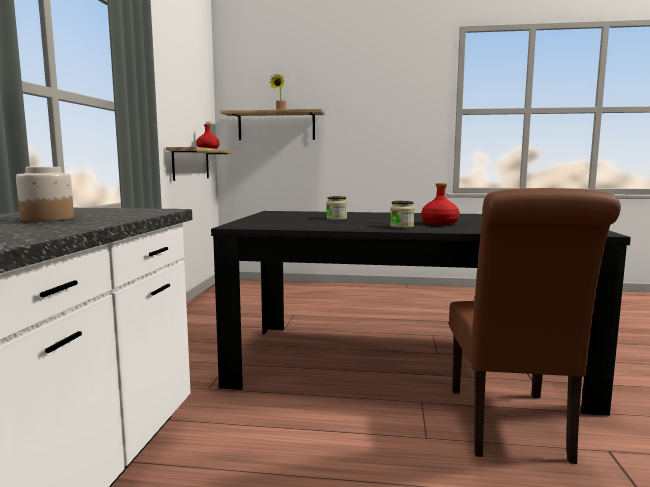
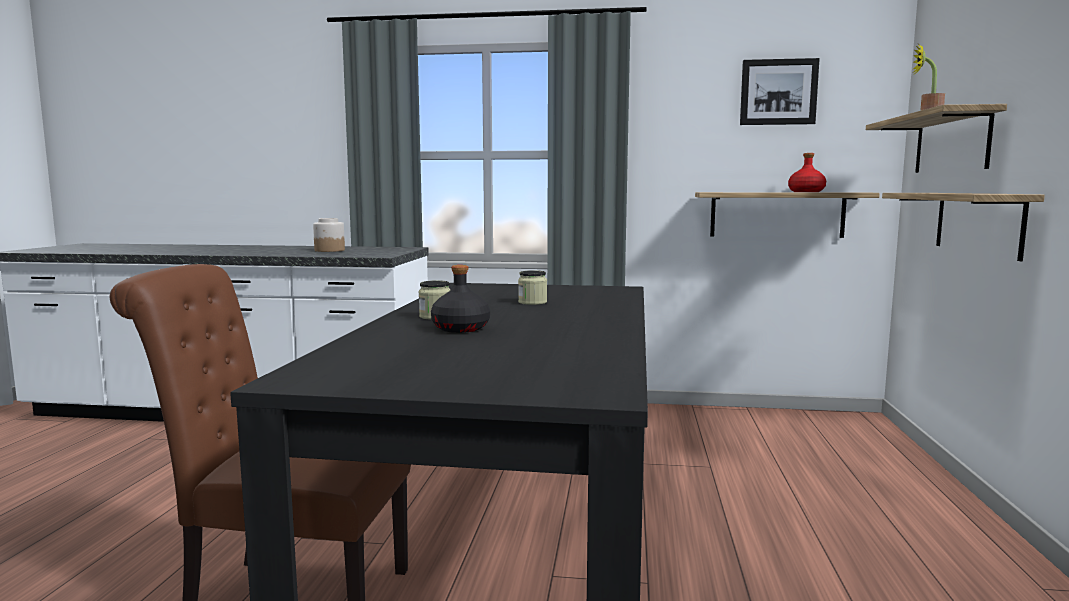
camera: 90 degrees right, 0 degrees up
(186, 80) = (778, 92): none -> picture
(310, 164) = (978, 223): none -> shelf
(440, 223) = (460, 328): red bottle -> black bottle

